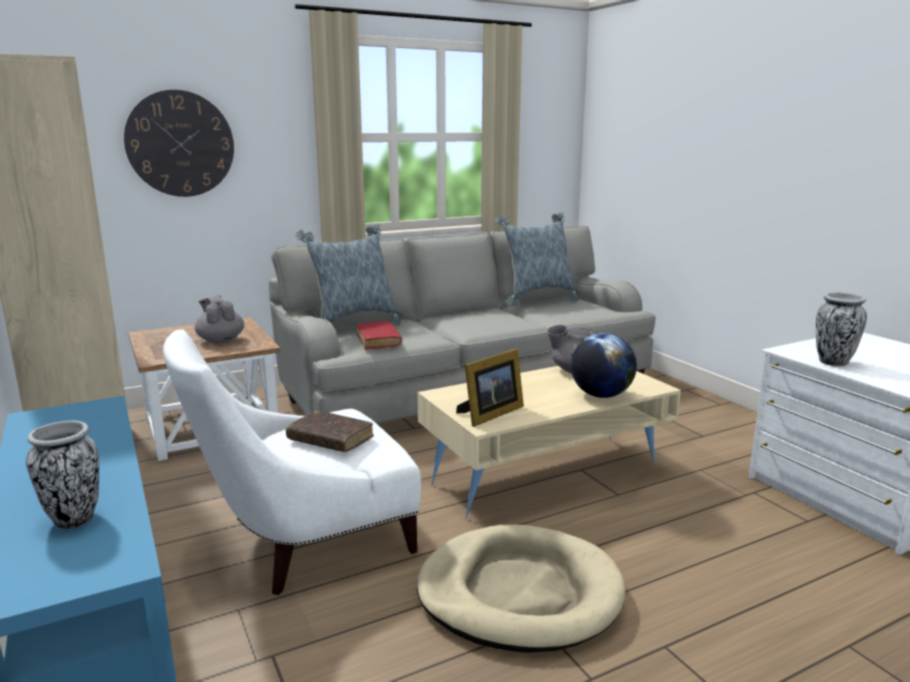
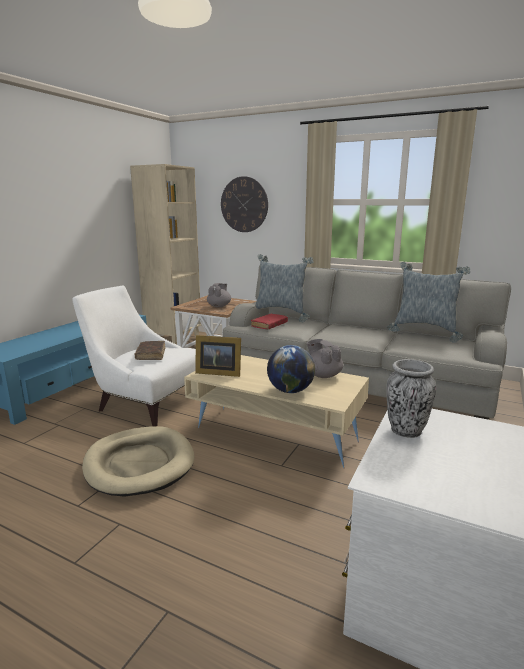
camera: 55 degrees right, 0 degrees up
(73, 519) = (36, 341): vase -> none

